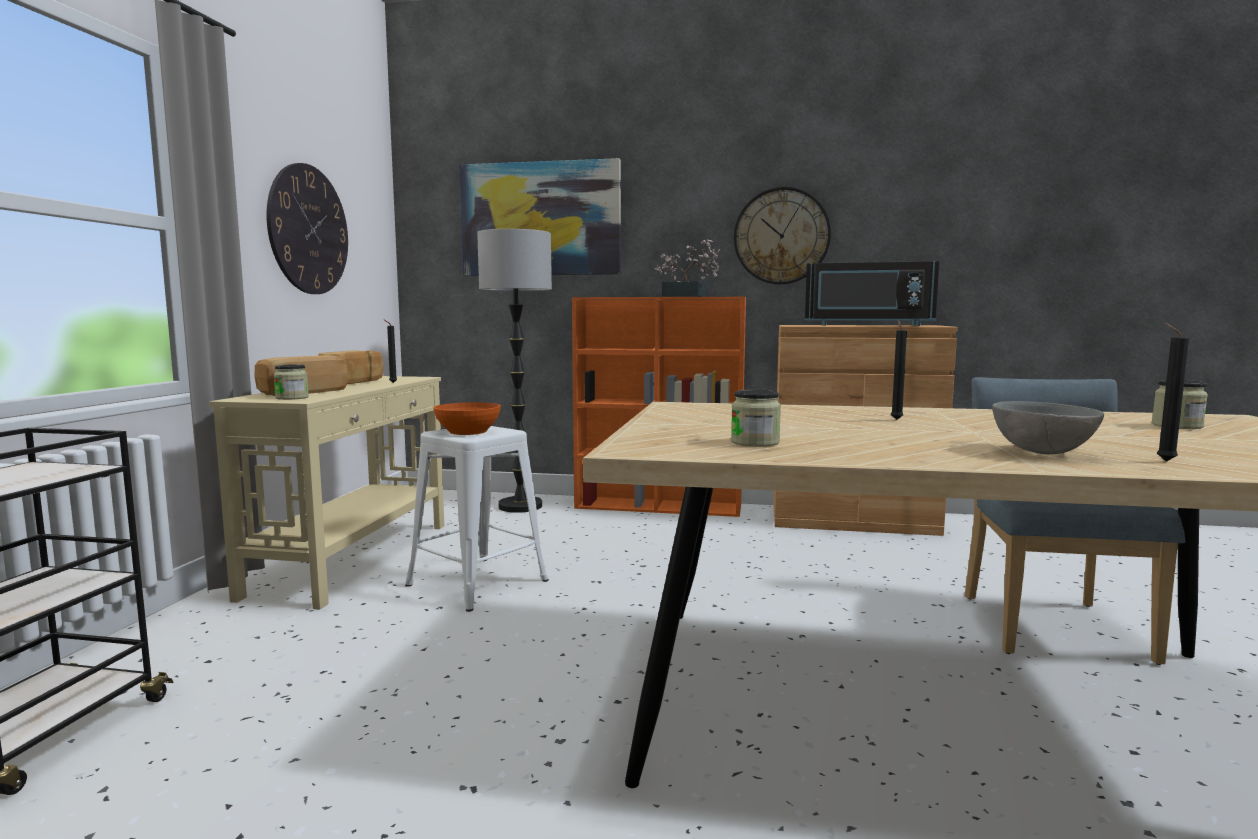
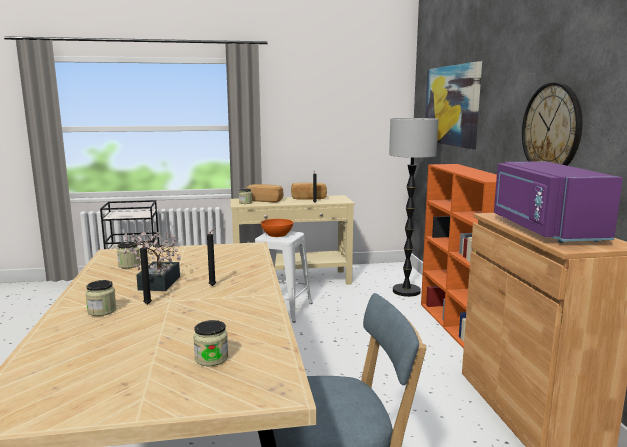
camera: 70 degrees right, 5 degrees up
(308, 230) = (327, 119): wall clock -> none
(689, 296) = (479, 174): potted plant -> potted plant (156, 285)
(867, 325) = (543, 229): black microwave -> purple microwave
(1044, 452) = (102, 311): grey bowl -> jar
(1163, 461) = (73, 333): black candle -> black candle (149, 304)

